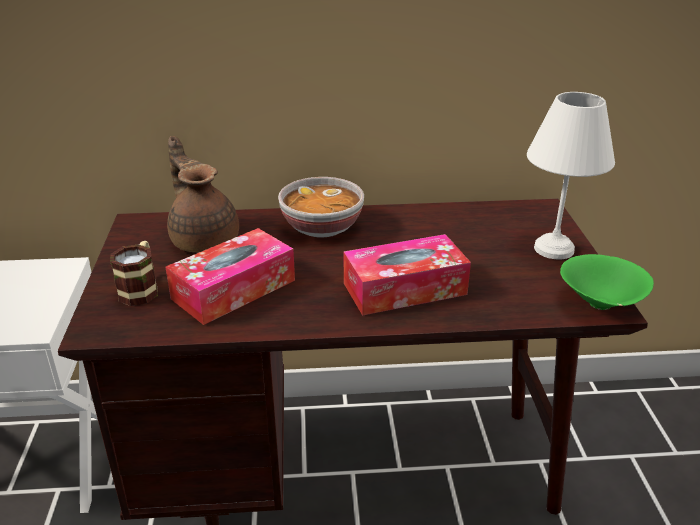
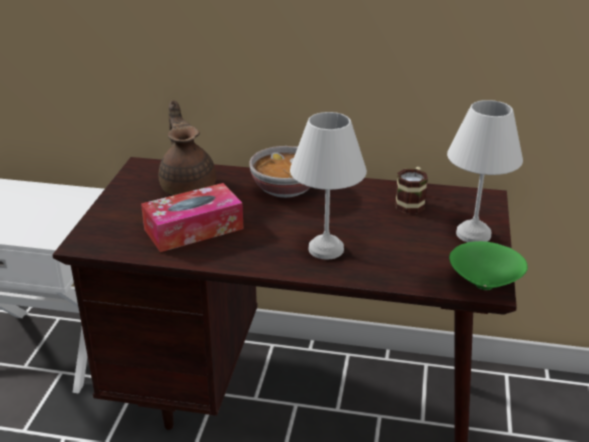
camera: 15 degrees right, 0 degrees up
(141, 289) = (126, 218): mug -> mug (411, 202)
(404, 289) = (327, 248): tissue box -> white table lamp

